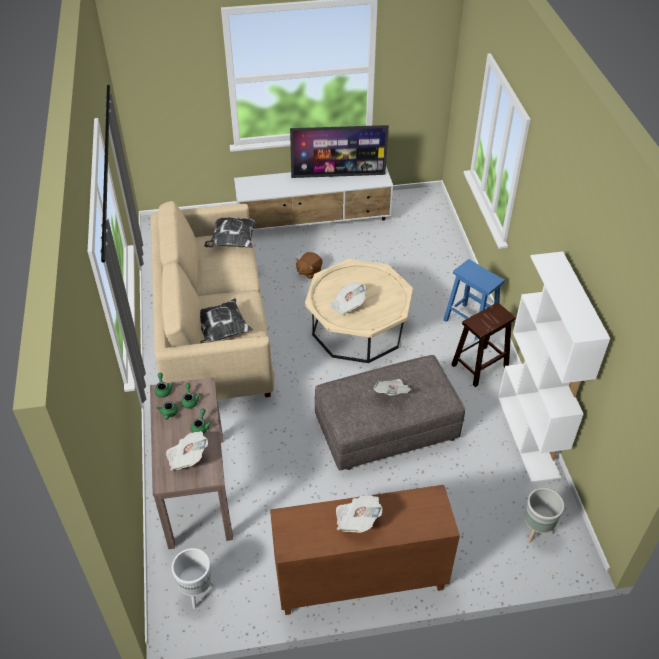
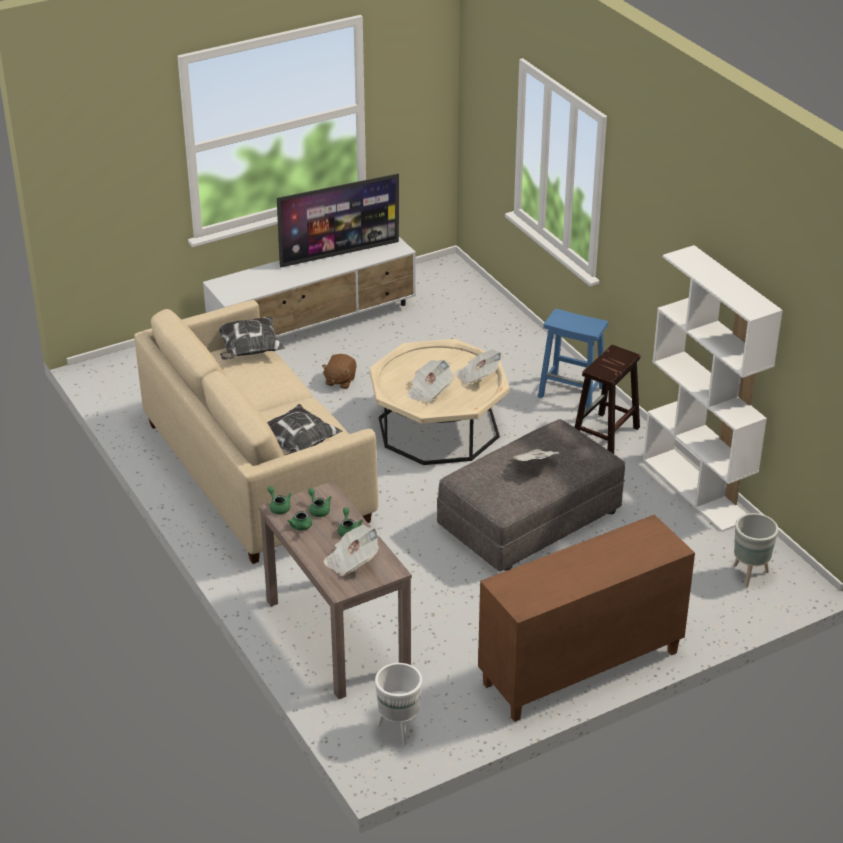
camera: 20 degrees left, 10 degrees down
(356, 520) = (580, 566): newspaper -> newspaper (478, 377)

